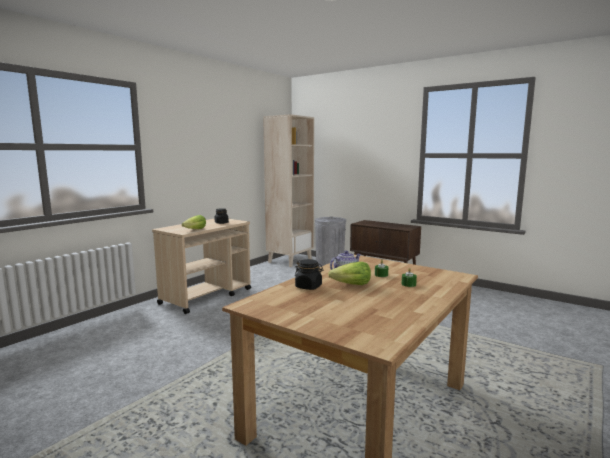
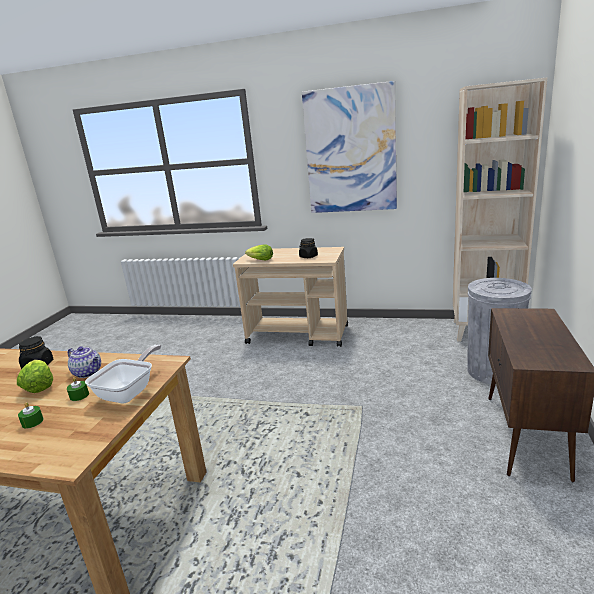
camera: 70 degrees right, 10 degrees up
(211, 146) = (350, 151): none -> picture
(388, 265) = (130, 391): none -> frying pan

